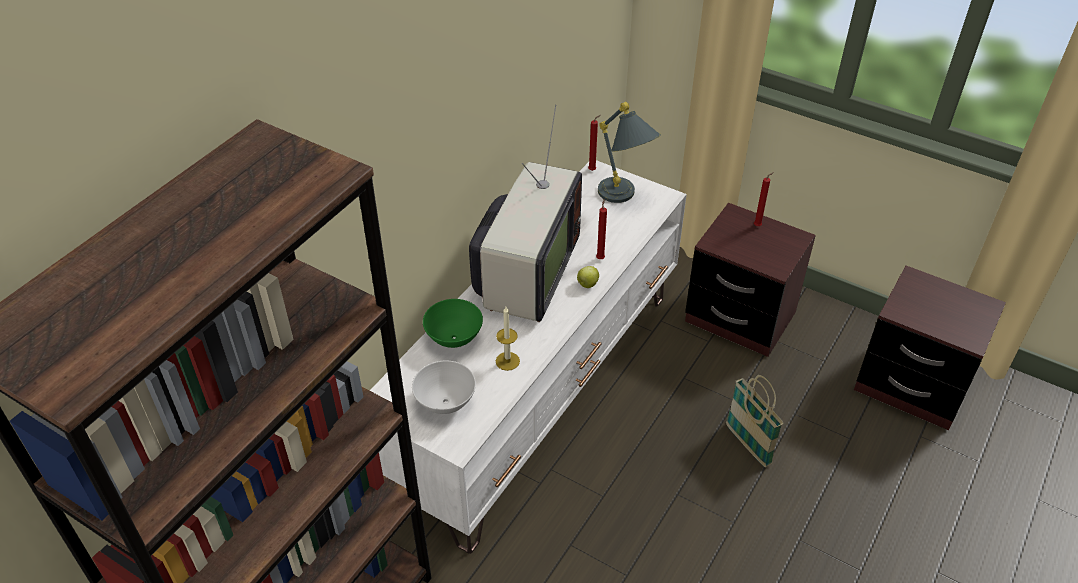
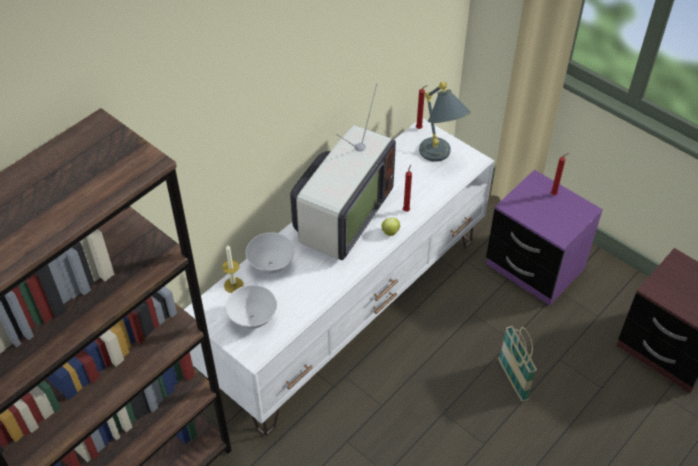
camera: 10 degrees right, 5 degrees up
(454, 338) = (271, 264): green bowl -> white bowl
(507, 361) = (309, 290): candle -> candle (233, 285)
(740, 317) = (534, 267): brown nightstand -> purple nightstand

